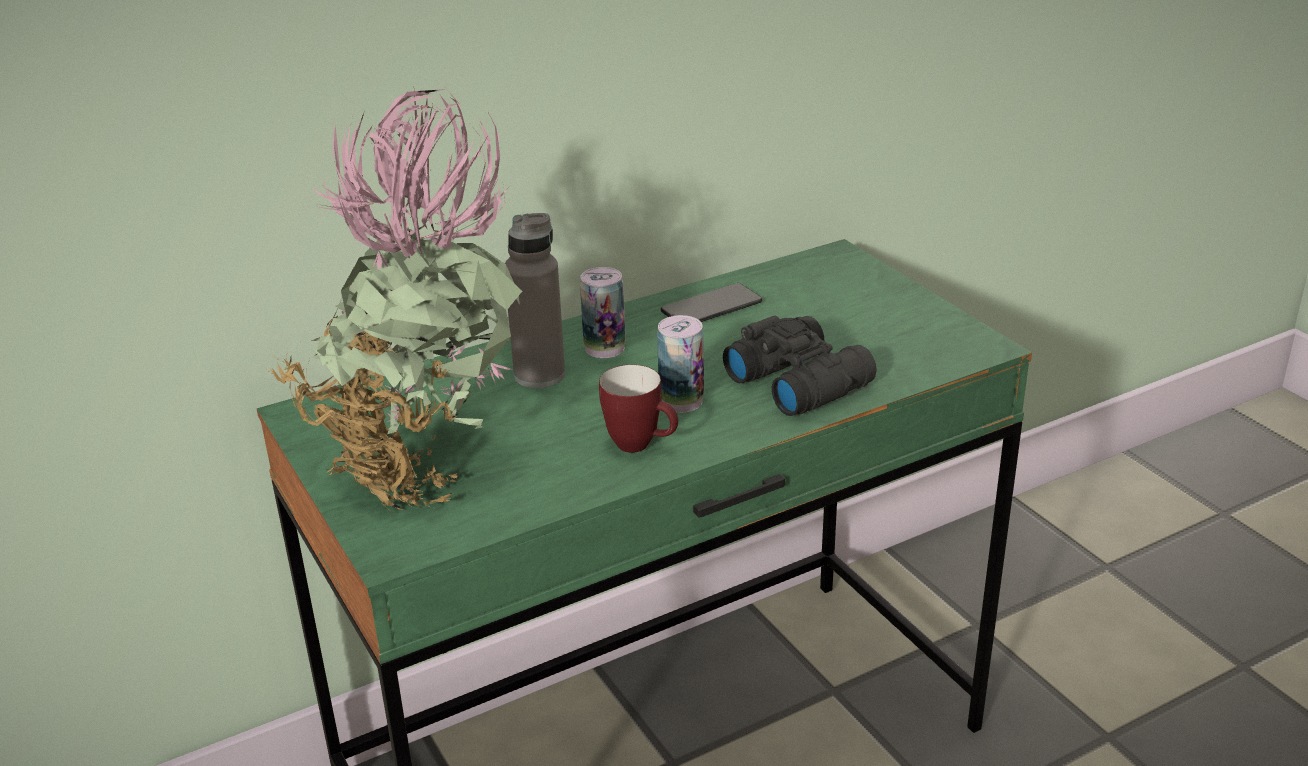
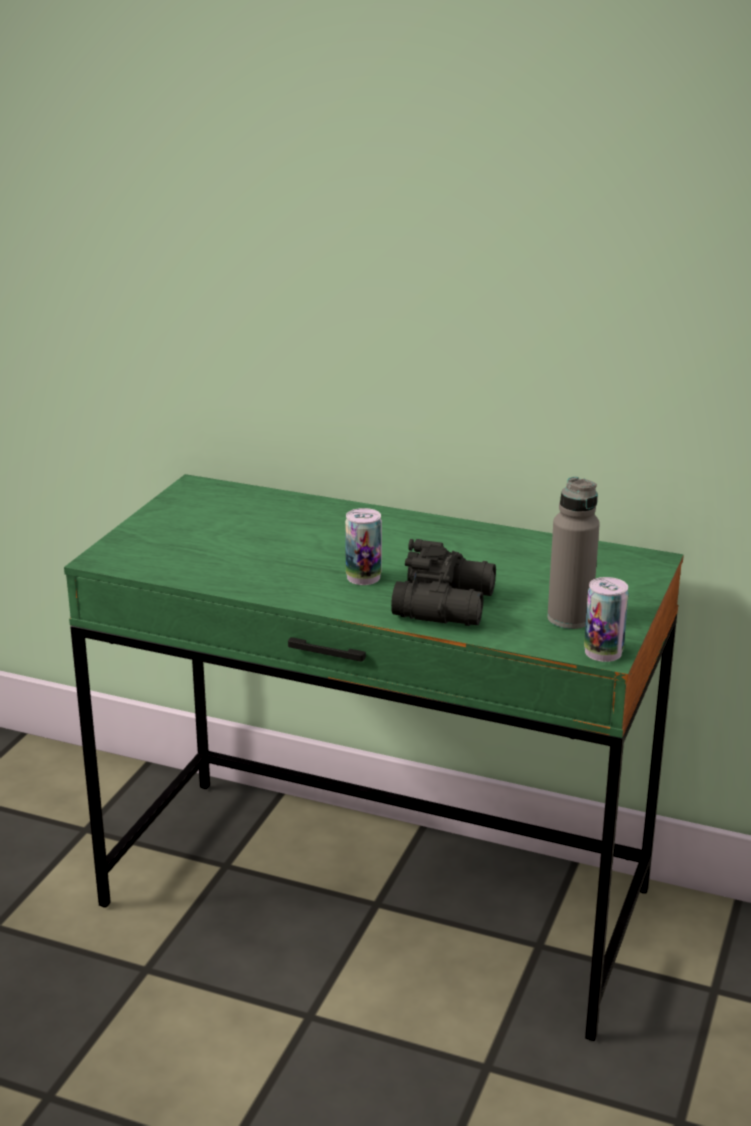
camera: 50 degrees right, 5 degrees down
(424, 470) = (184, 537): potted plant -> none
(539, 375) = (328, 527): grey bottle -> grey bottle (569, 618)
(604, 348) = (390, 533): can -> can (603, 652)
(641, 446) = (295, 584): mug -> none
(711, 307) = (498, 545): phone -> none

